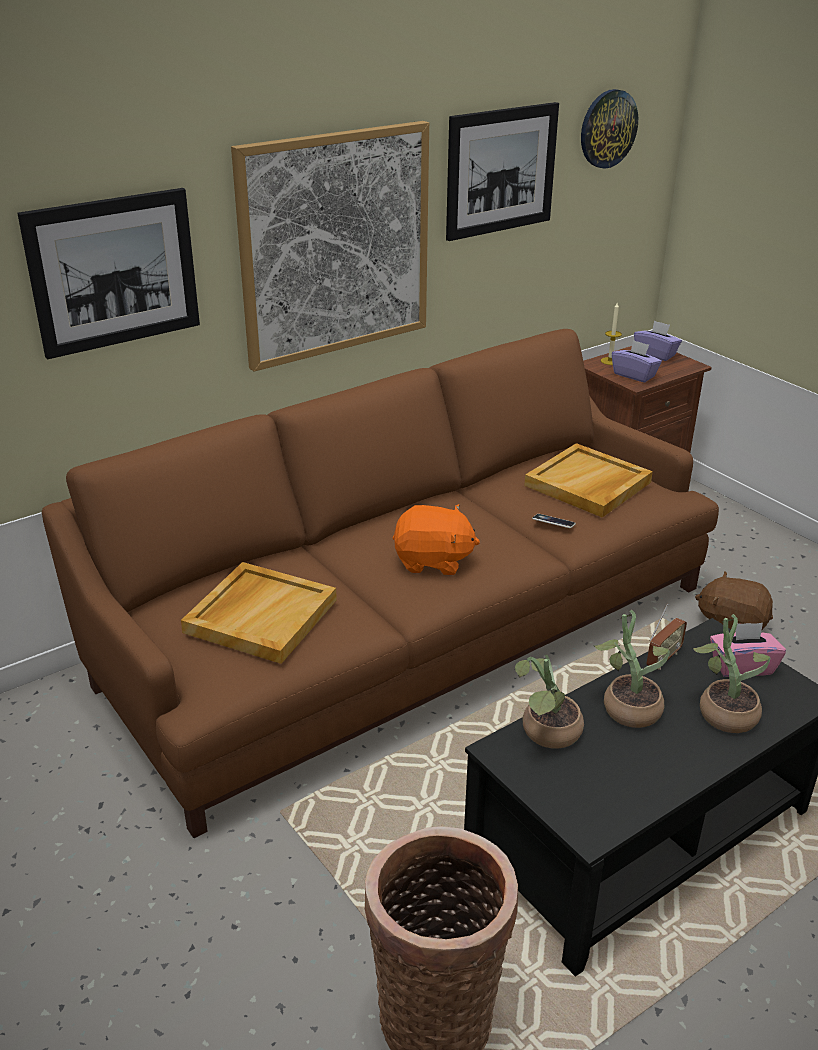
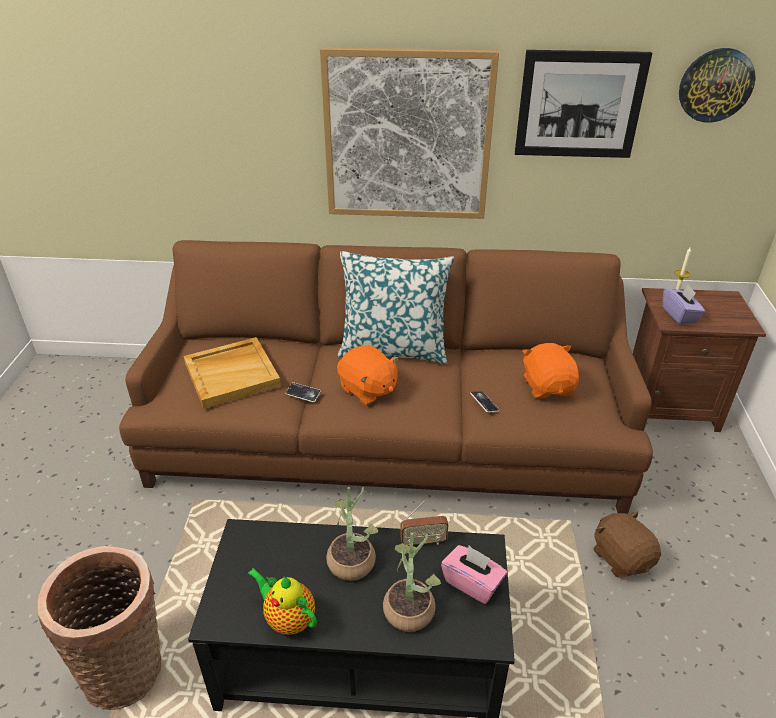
camera: 40 degrees right, 5 degrees up
(114, 272) = (231, 121): picture -> none
(368, 597) = (303, 394): none -> phone
(401, 513) = (394, 349): none -> pillow
(546, 734) = (279, 542): potted plant -> none
(588, 484) = (548, 387): beige tray -> orange plush toy
(648, 786) = (288, 618): none -> teapot
(655, 354) = (726, 305): purple tissue box -> none

